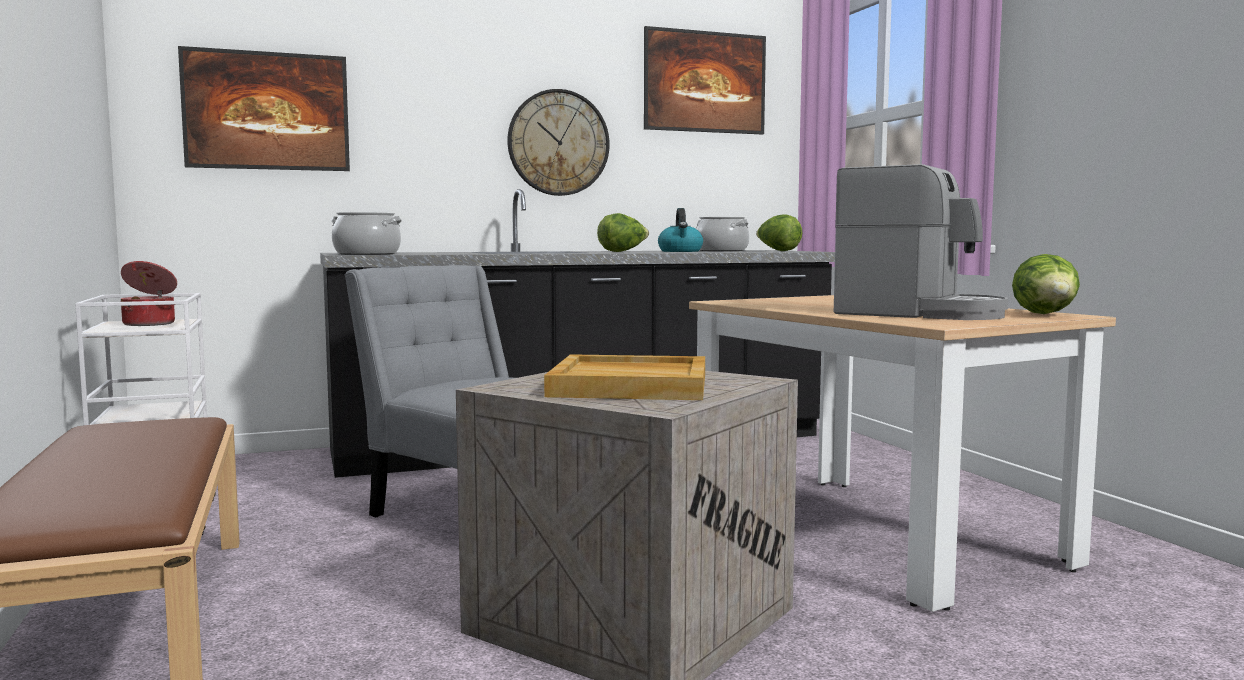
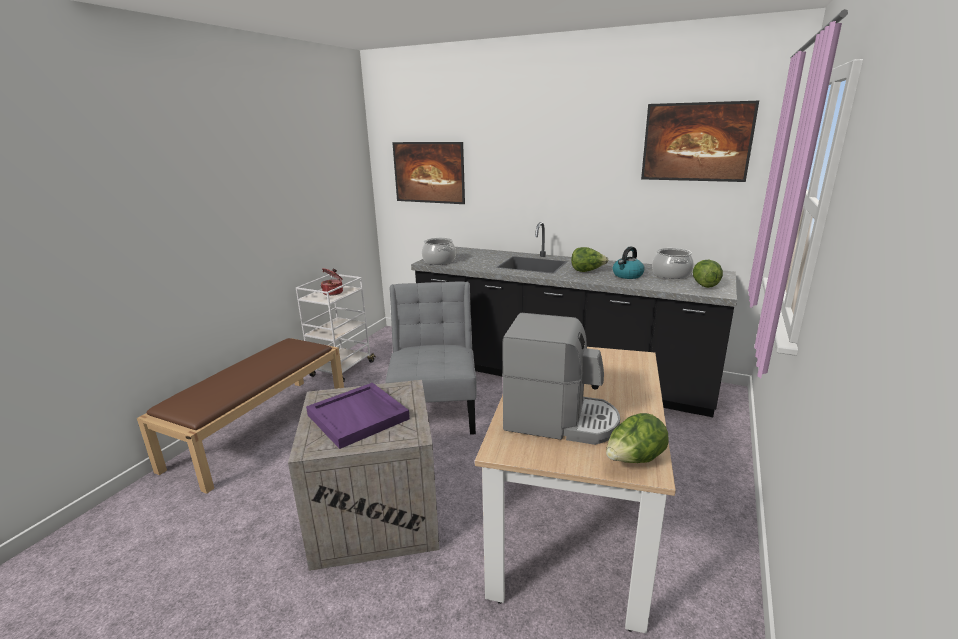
camera: 45 degrees right, 15 degrees up
(558, 143) = (579, 188): wall clock -> none
(632, 385) = (359, 417): beige tray -> purple tray
(919, 314) = (560, 421): coffee machine -> coffee machine turned 60 degrees counterclockwise

